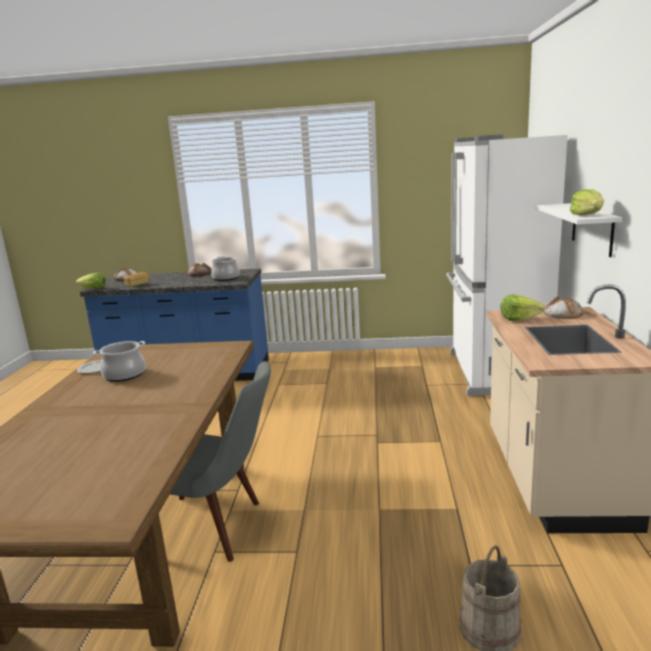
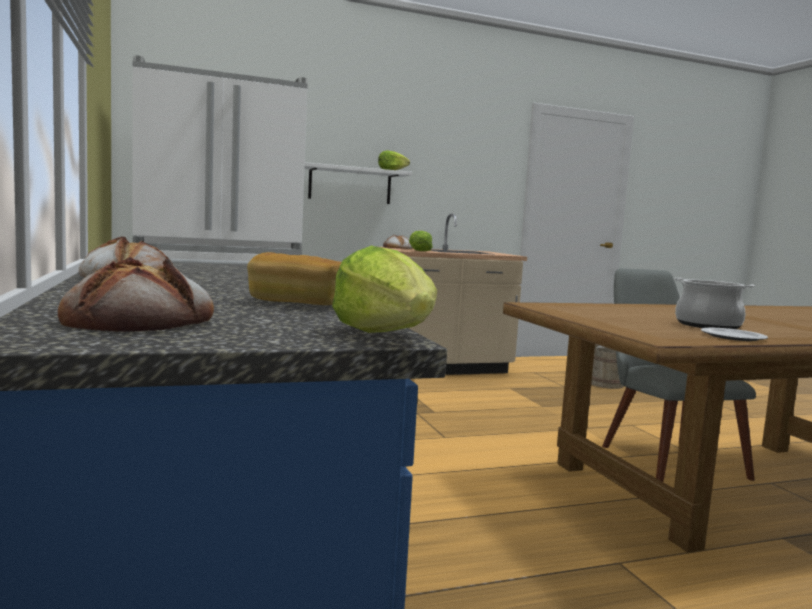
camera: 115 degrees left, 10 degrees down
(226, 278) = (225, 269): cooking pot -> none

